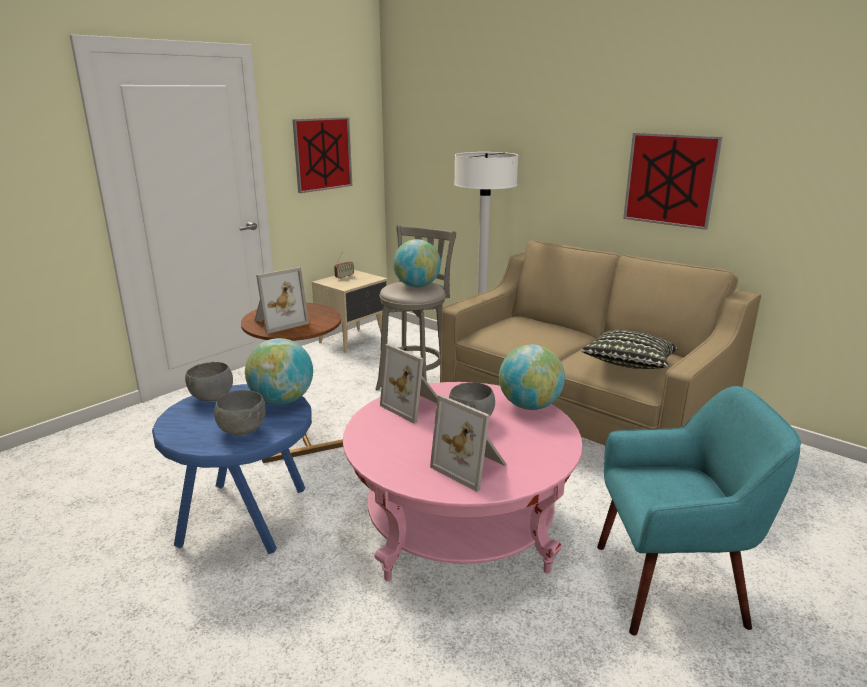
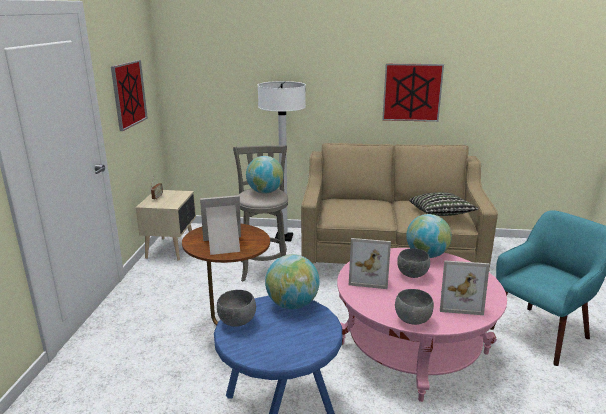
camera: 35 degrees left, 0 degrees up
(243, 430) = (305, 335): grey bowl -> grey bowl (412, 319)
(278, 322) = (223, 245): picture frame -> picture frame turned 120 degrees counterclockwise

